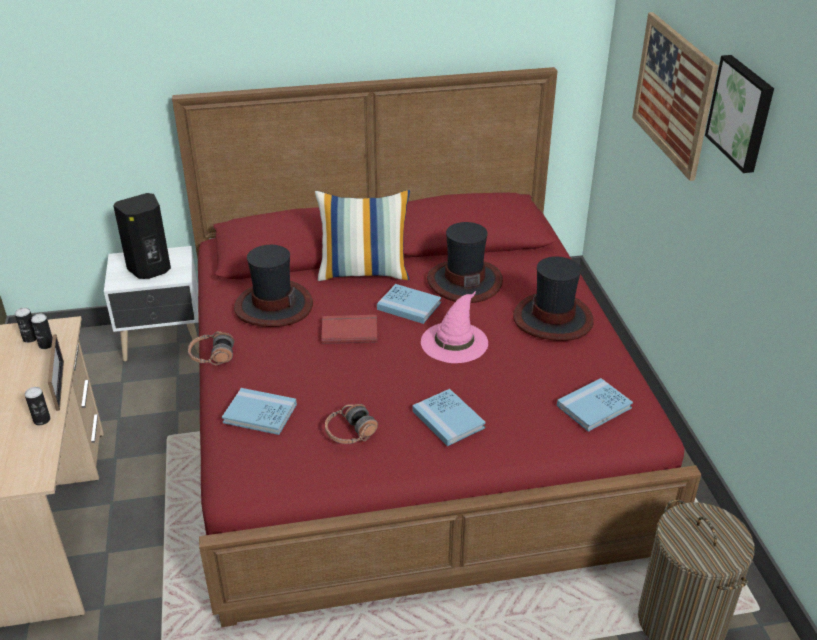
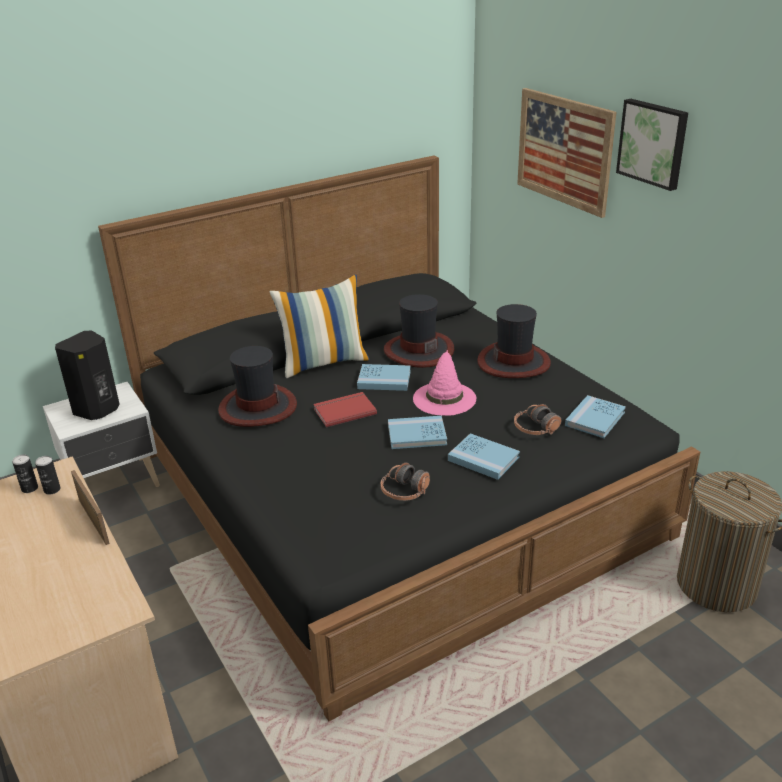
camera: 20 degrees left, 5 degrees down
(42, 420) = (95, 557): can -> none
(212, 356) = (225, 462): headphones -> headphones (535, 429)
(260, 413) = (308, 498): blue book -> blue book (417, 435)
(408, 418) = (393, 491): red bed -> black bed

